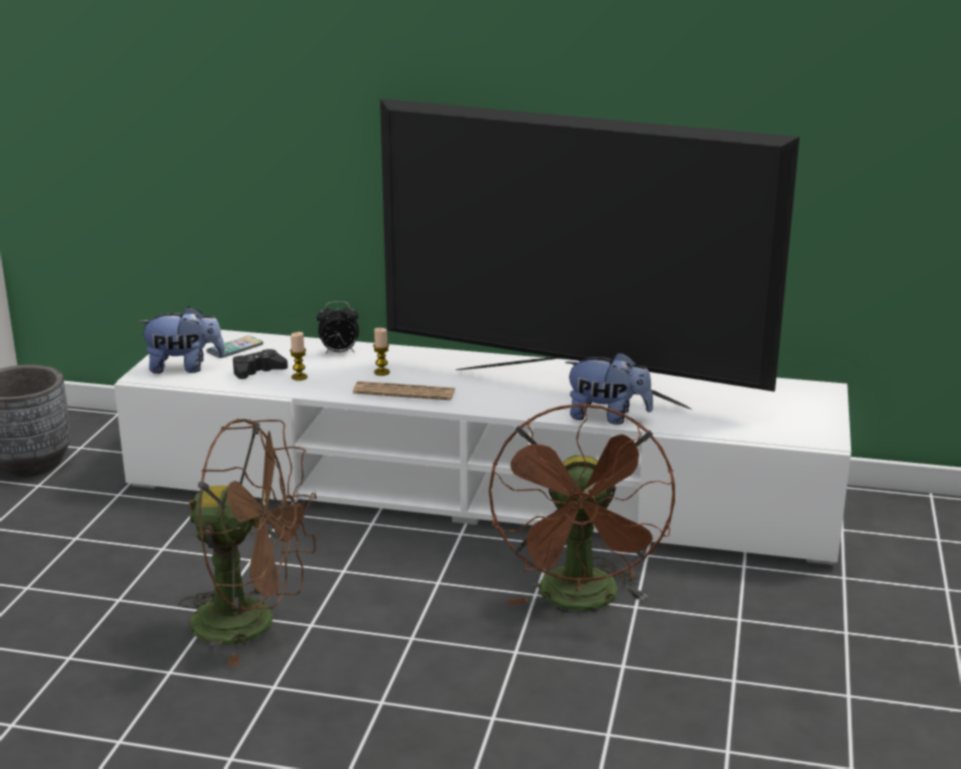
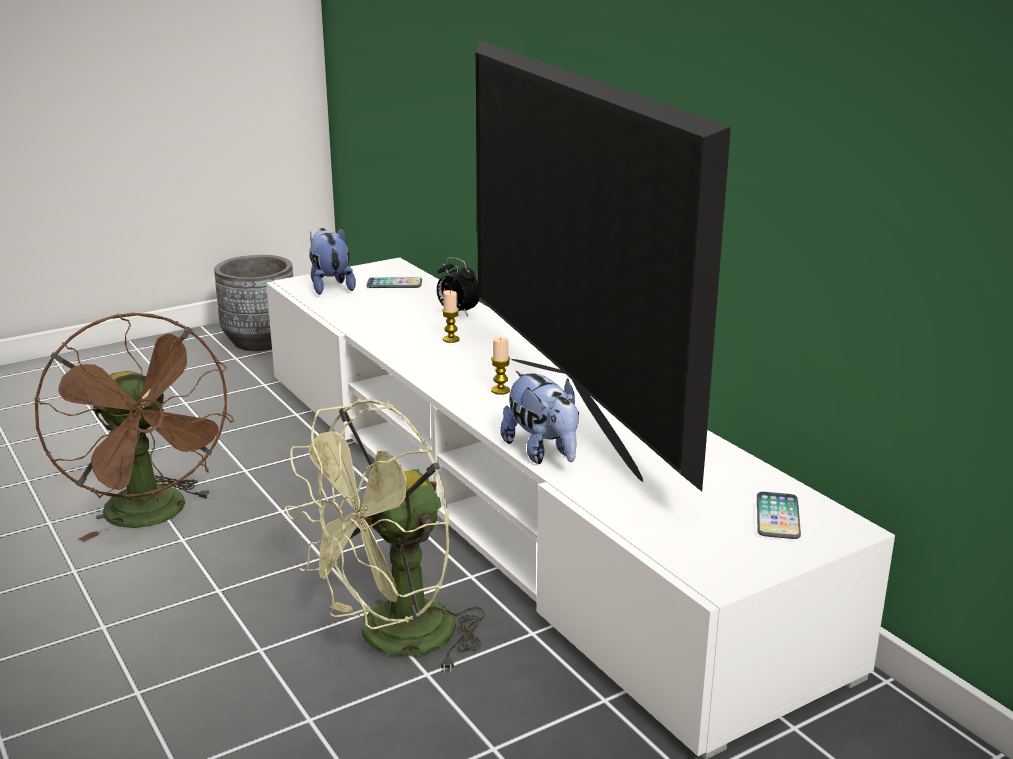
camera: 45 degrees right, 0 degrees up
(184, 368) = (330, 286): plush toy -> plush toy turned 150 degrees counterclockwise
(258, 371) = (369, 306): black game controller -> none
(299, 377) = (385, 320): candle -> candle (500, 390)
(404, 392) = (429, 361): newspaper -> none
(581, 602) = (392, 640): brown fan -> green fan
(787, 398) = (777, 517): none -> phone

